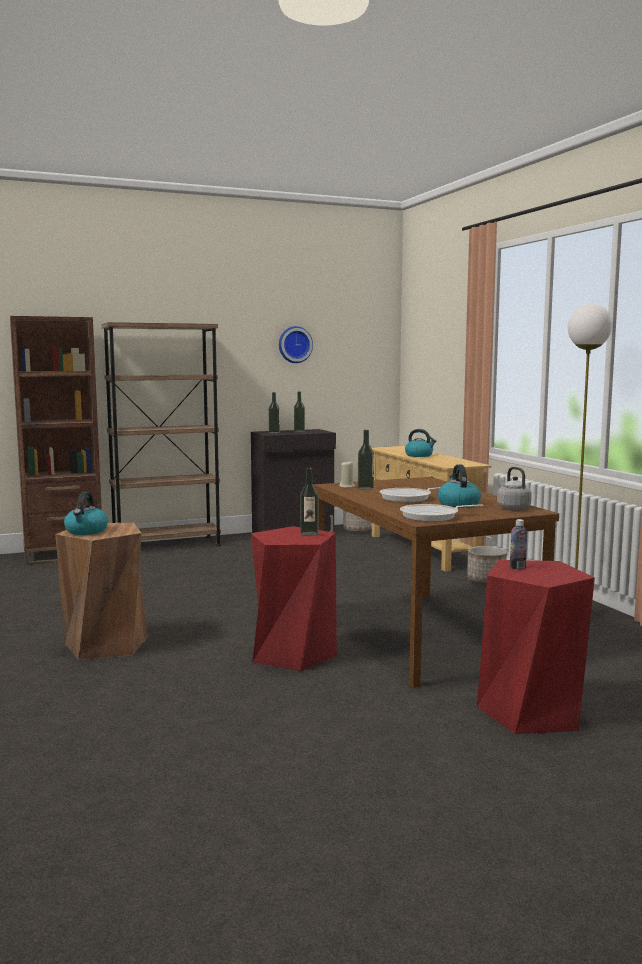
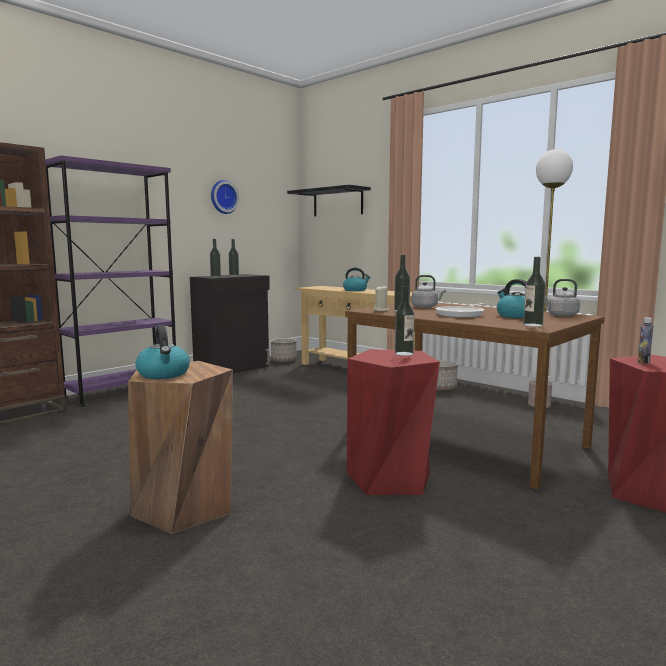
camera: 25 degrees left, 0 degrees up
(166, 545) = (122, 391): brown bookcase -> purple bookcase
(407, 485) = (426, 307): none -> grey kettle
(429, 347) = (338, 202): none -> black shelf
(433, 516) = (533, 325): frying pan -> bottle

